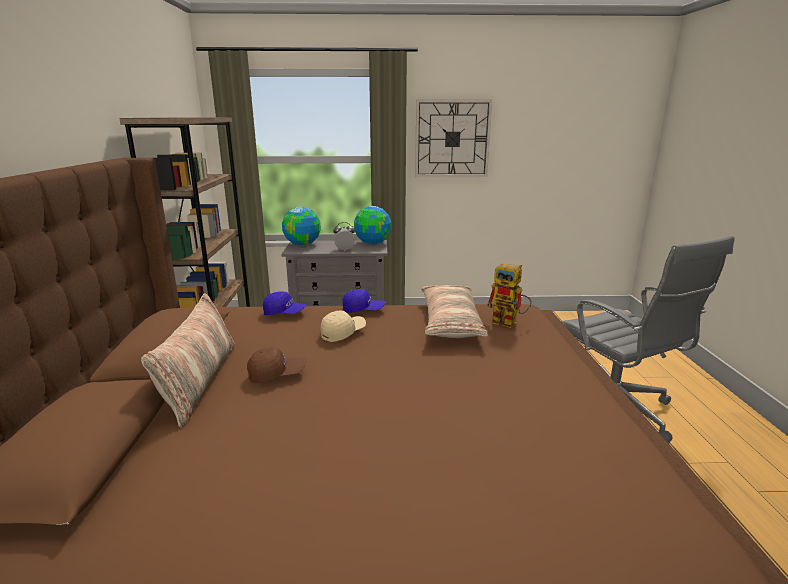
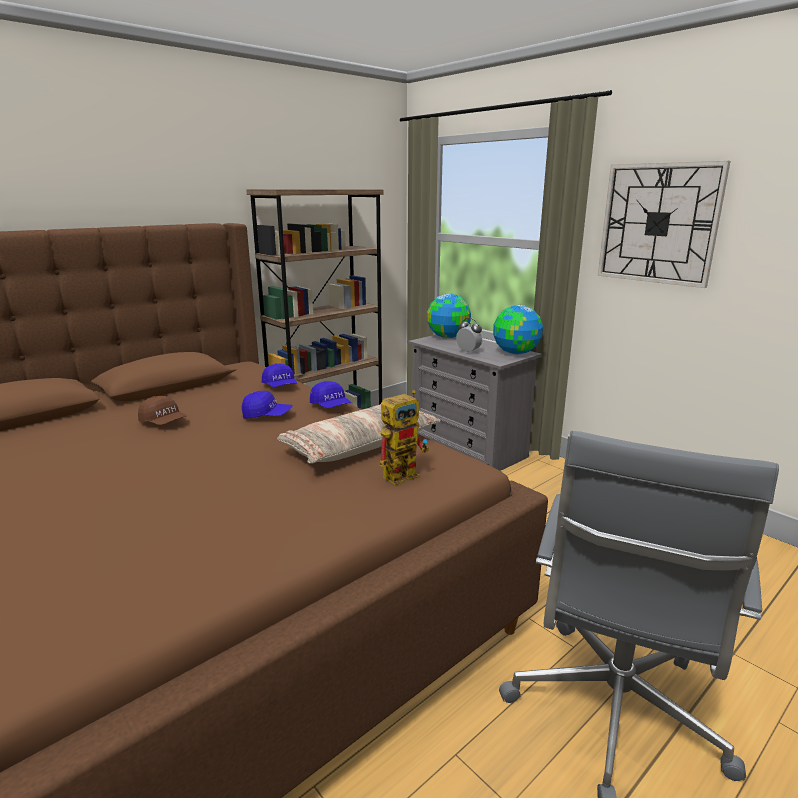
camera: 50 degrees right, 0 degrees up
(199, 380) = (132, 406): pillow -> none
(343, 333) = (267, 416): beige cap -> blue cap
(509, 323) = (404, 473): toy robot -> toy robot turned 120 degrees counterclockwise

